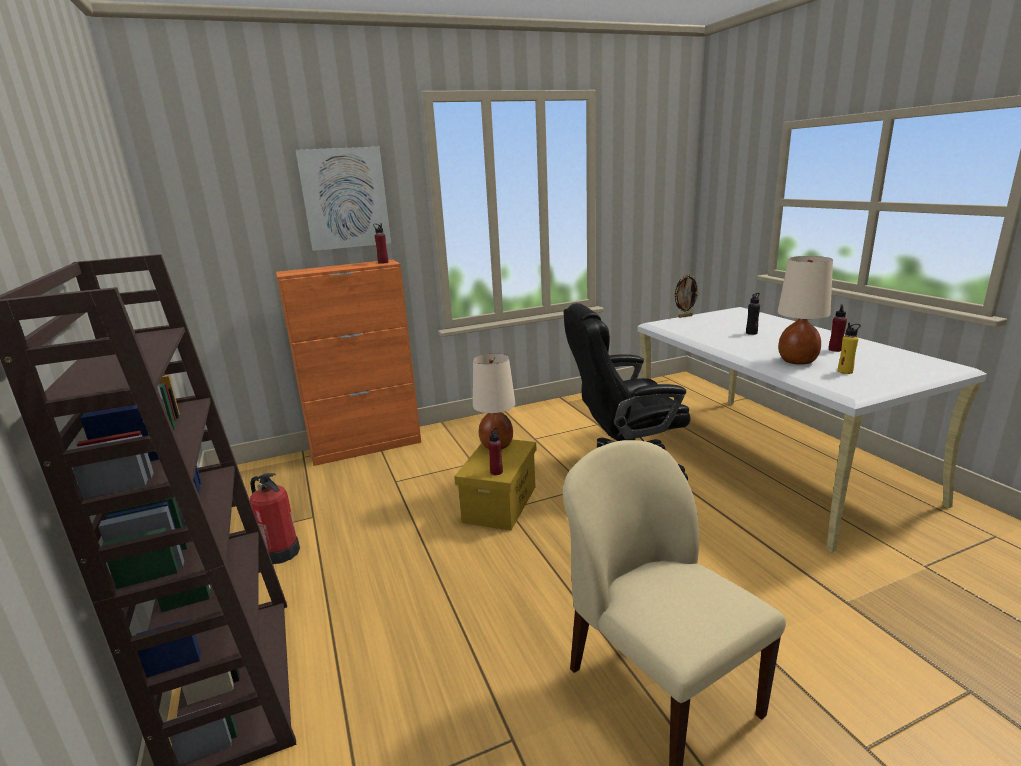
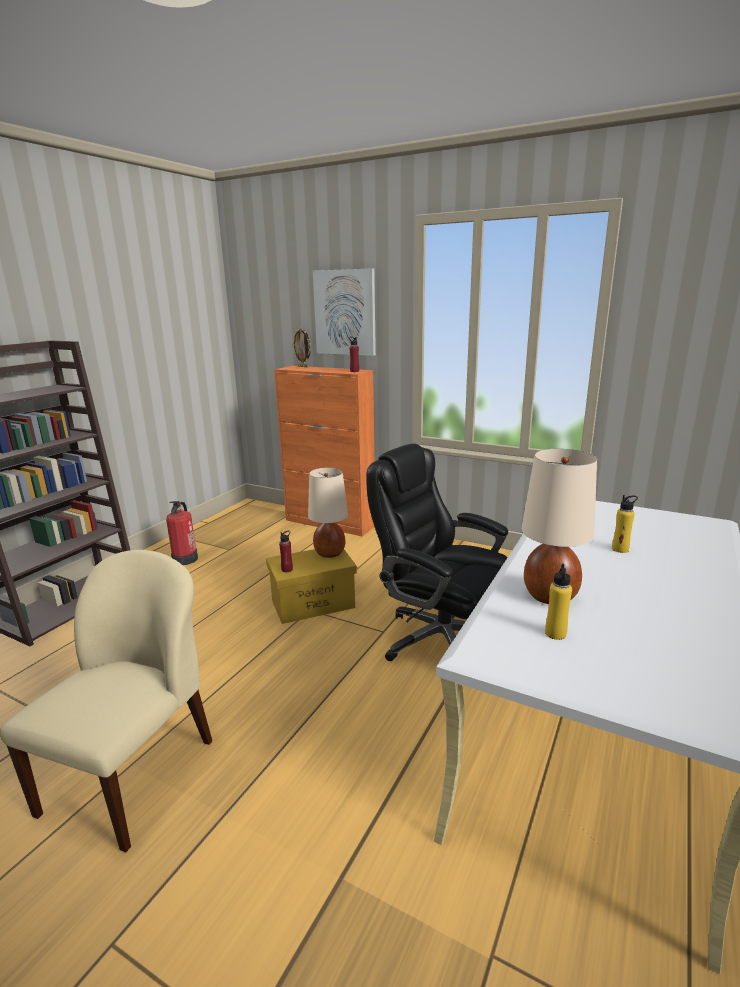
camera: 50 degrees right, 0 degrees up
(685, 316) = (616, 504): picture frame -> picture frame (303, 366)
(751, 333) = (620, 549): black bottle -> yellow bottle
(835, 349) = (646, 612): red bottle -> none

